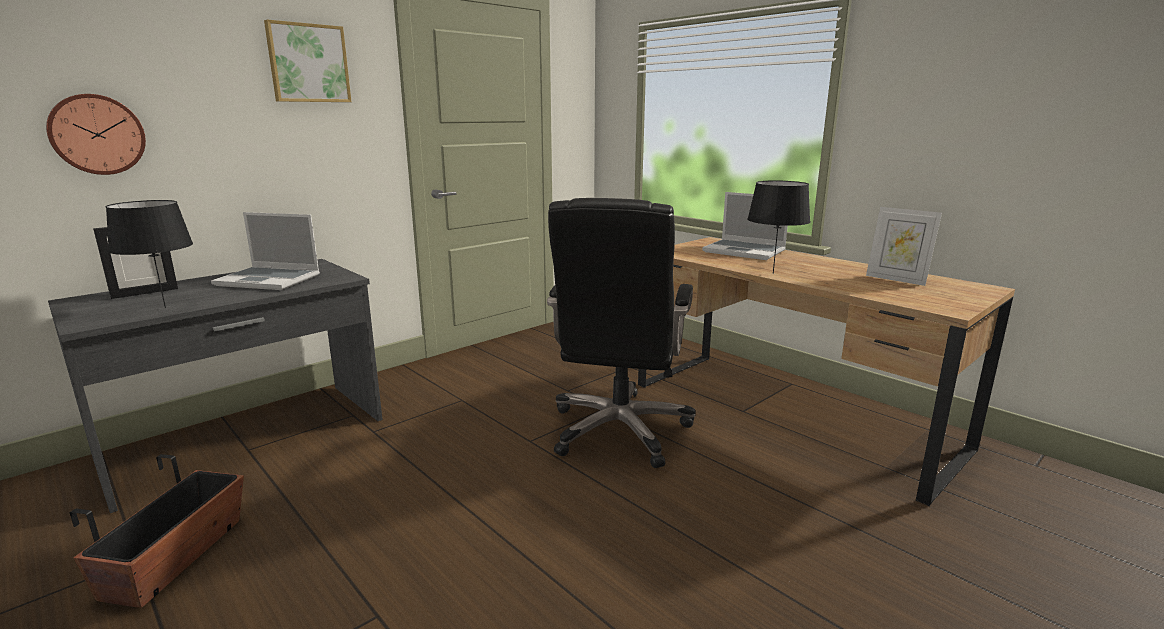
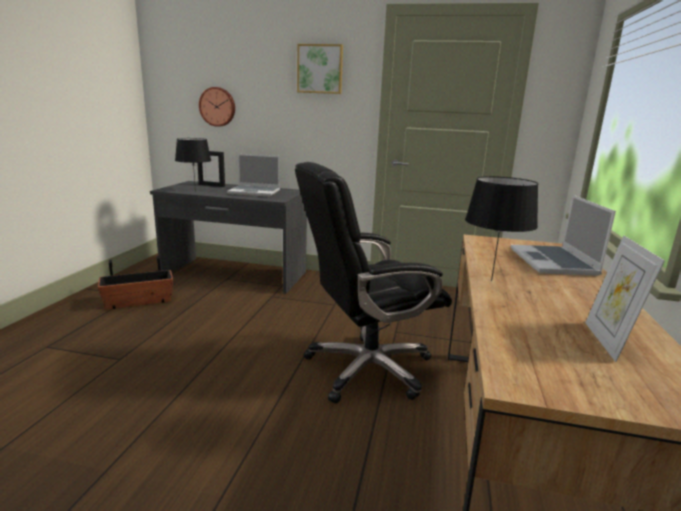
camera: 55 degrees right, 0 degrees up
(270, 280) = (255, 192): laptop -> laptop turned 60 degrees counterclockwise

